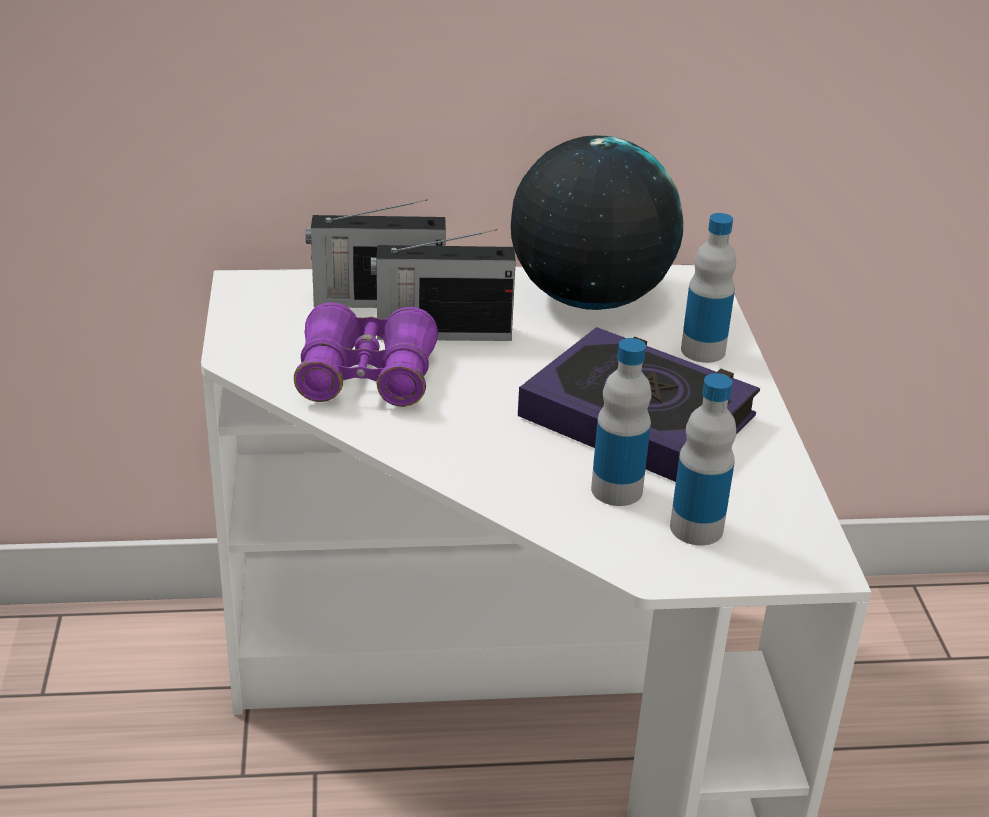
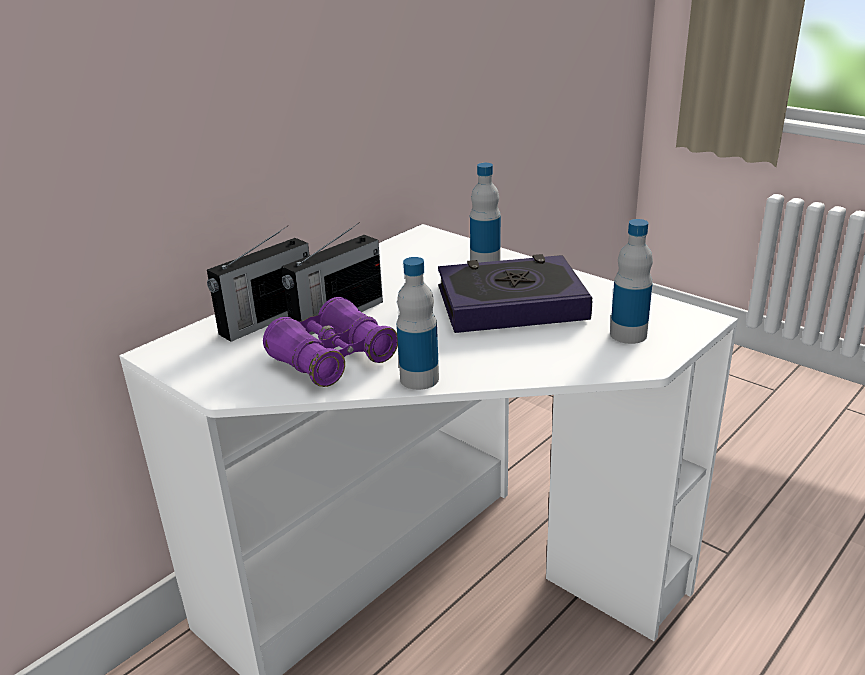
camera: 40 degrees left, 5 degrees down
(589, 298) = (386, 265): globe -> none
(616, 490) = (563, 339): bottle -> bottle (419, 379)

